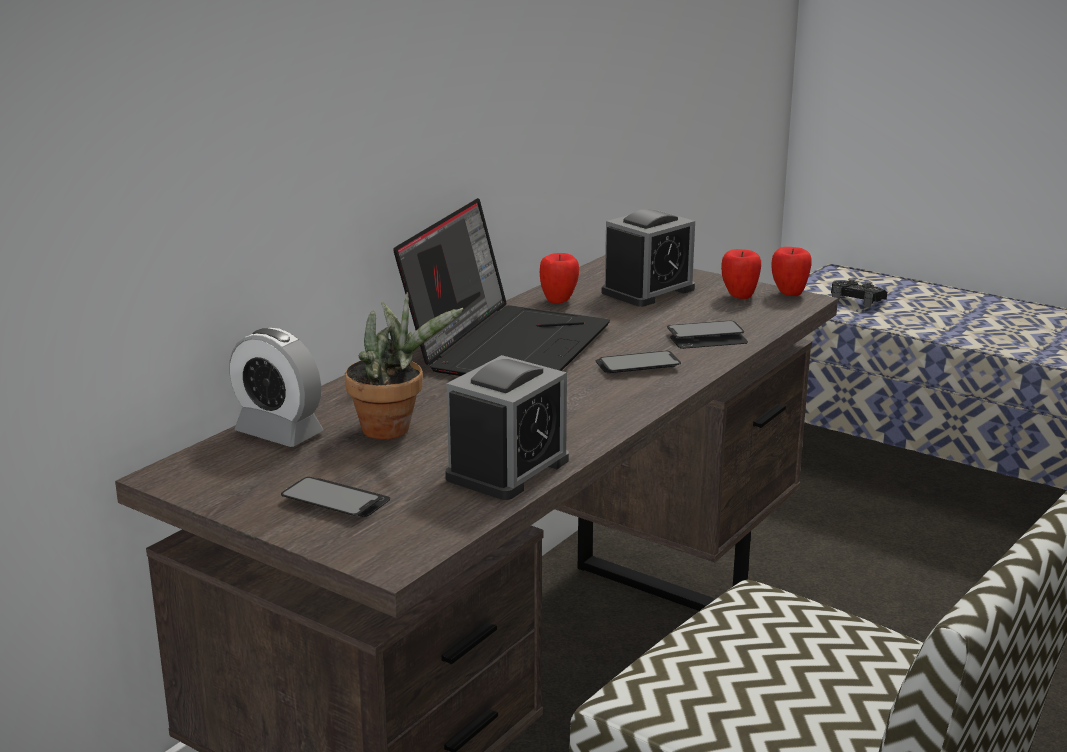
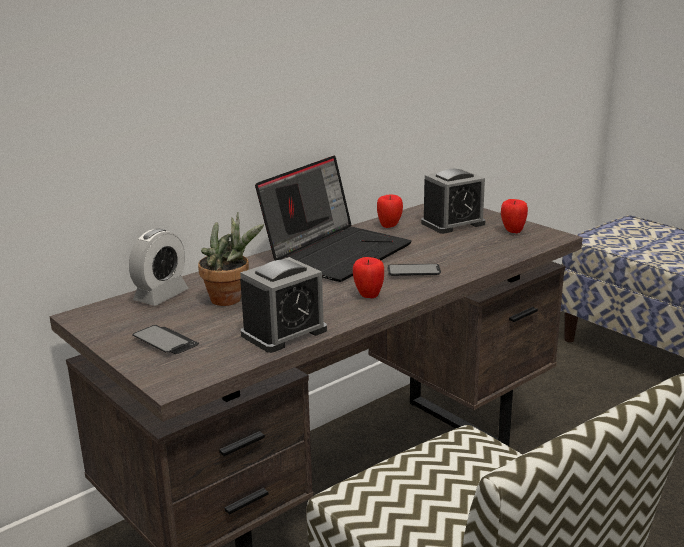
camera: 15 degrees right, 0 degrees up
(279, 433) = (161, 296): alarm clock -> alarm clock turned 105 degrees counterclockwise
(707, 337) = (472, 257): phone -> none
(789, 294) = (549, 232): apple -> apple (368, 295)
(857, 300) = (635, 241): black game controller -> none

